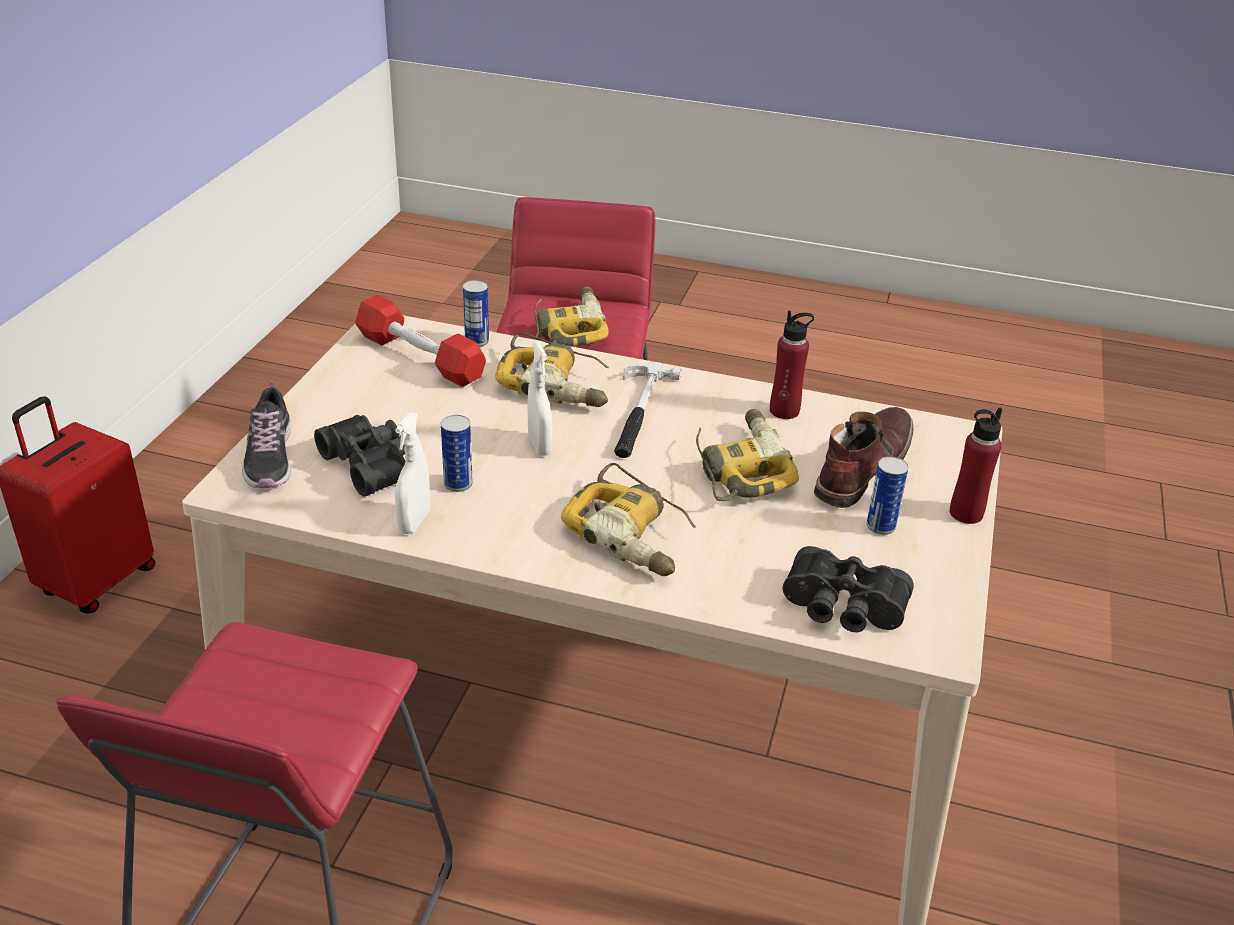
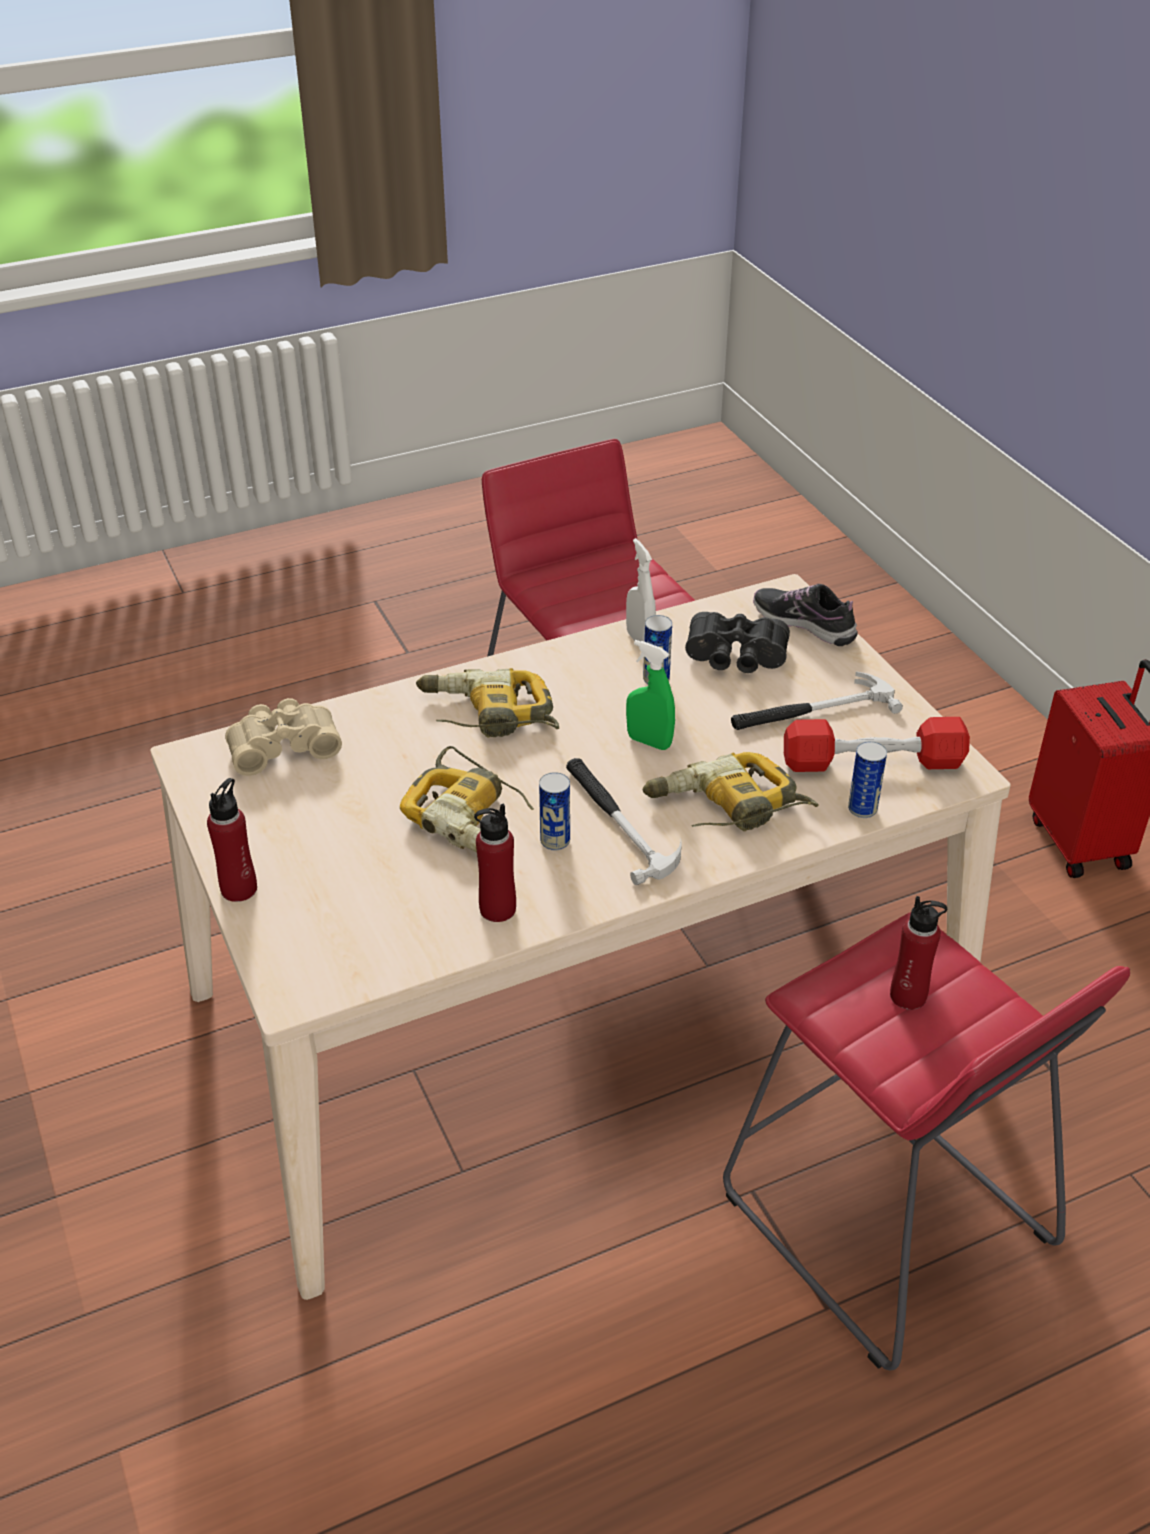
camera: 140 degrees right, 5 degrees up
(395, 402) = (812, 711): none -> hammer
(539, 446) = (649, 742): white spray bottle -> green spray bottle
(567, 328) = (908, 996): power drill -> red bottle
(842, 609) = (283, 746): black binoculars -> beige binoculars
(861, 466) = (369, 884): brown boot -> none
(880, 526) = (305, 831): can -> can (555, 841)

